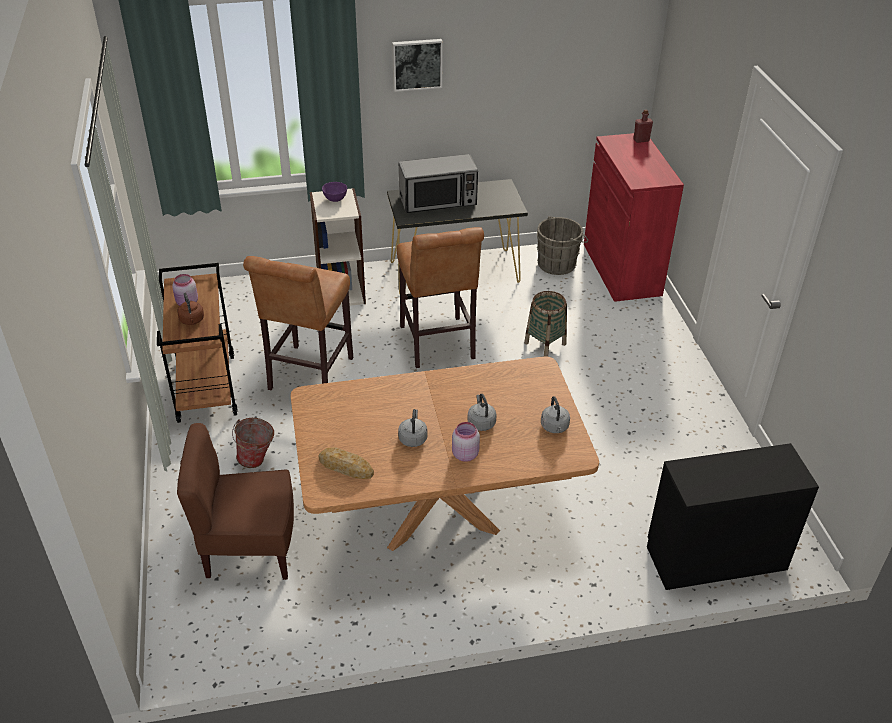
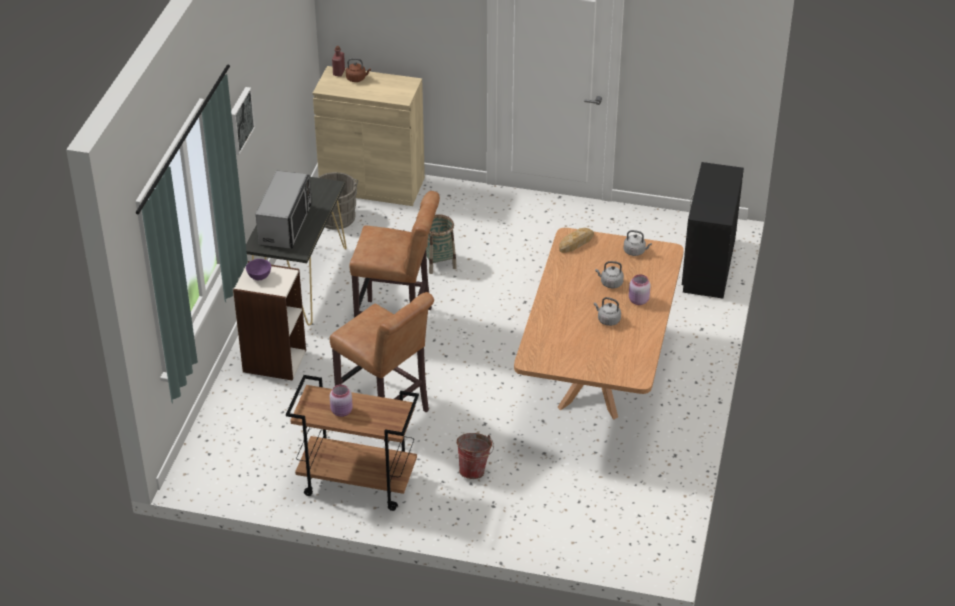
camera: 65 degrees left, 0 degrees up
(192, 321) = (371, 413): brown kettle -> brown kettle (357, 79)
(249, 549) = (572, 495): brown chair -> none
(345, 467) = (619, 360): bread -> bread (576, 243)
(621, 269) = (372, 185): red cabinet -> beige cabinet

